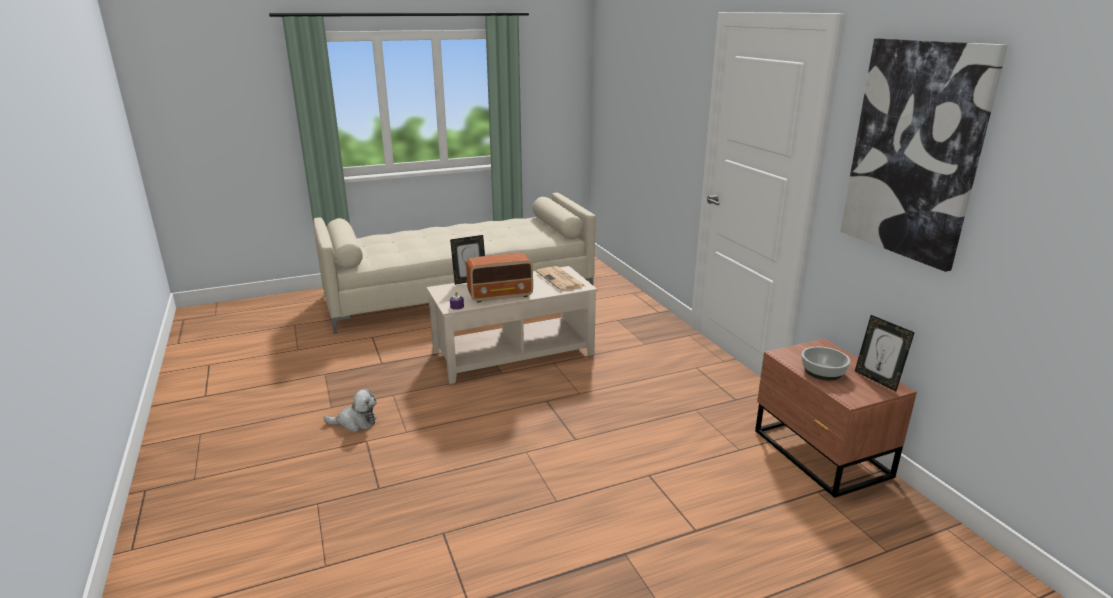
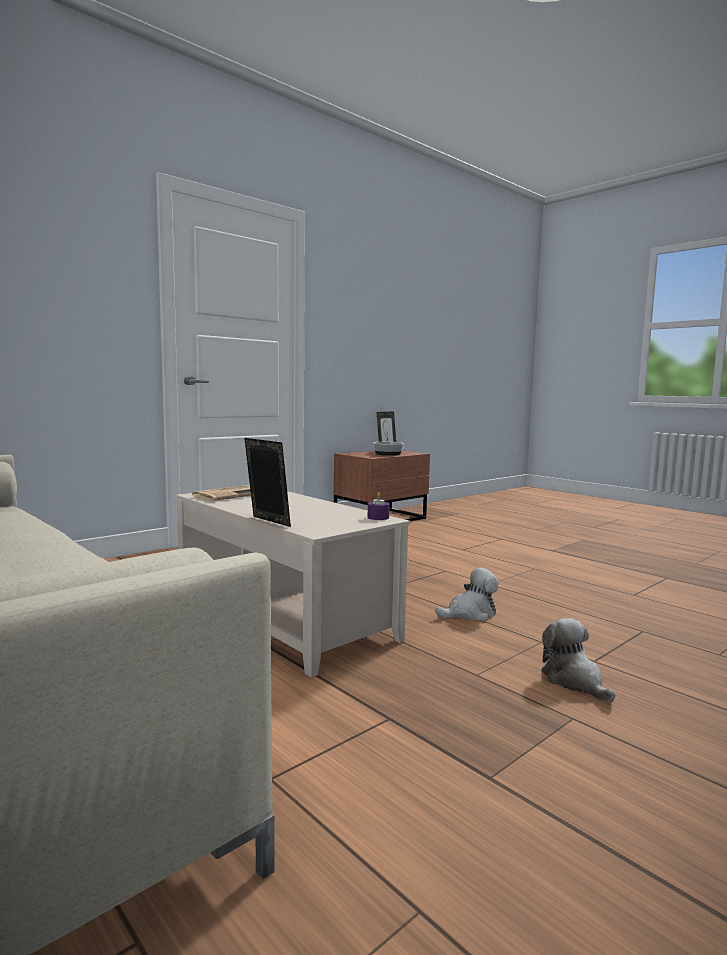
camera: 110 degrees left, 15 degrees down
(470, 419) = (470, 613): none -> plush toy
(501, 295) = (318, 507): radio -> none
(915, 151) = (365, 307): picture -> none

